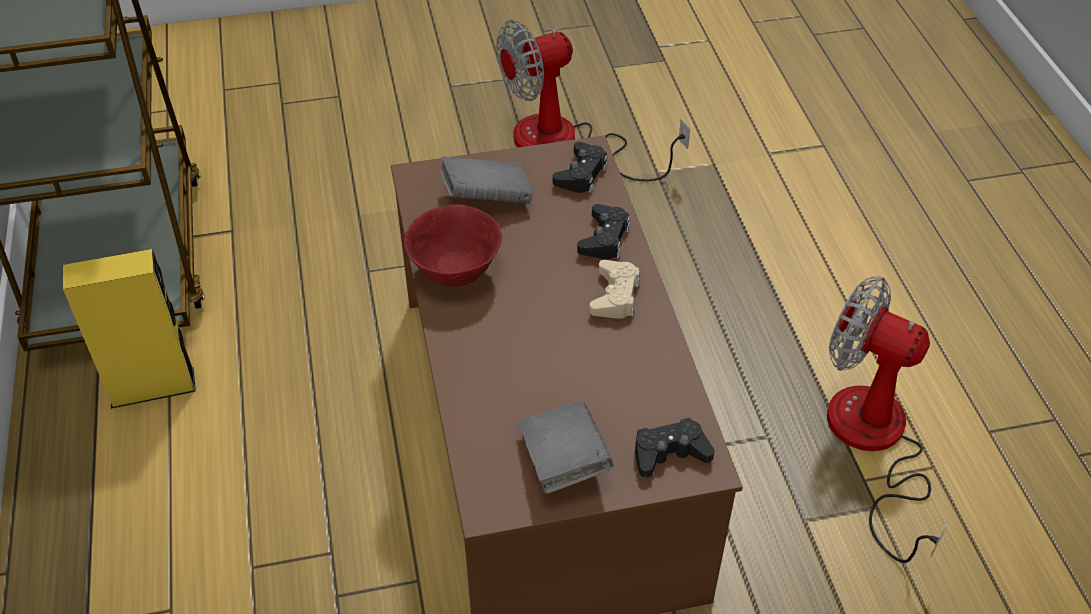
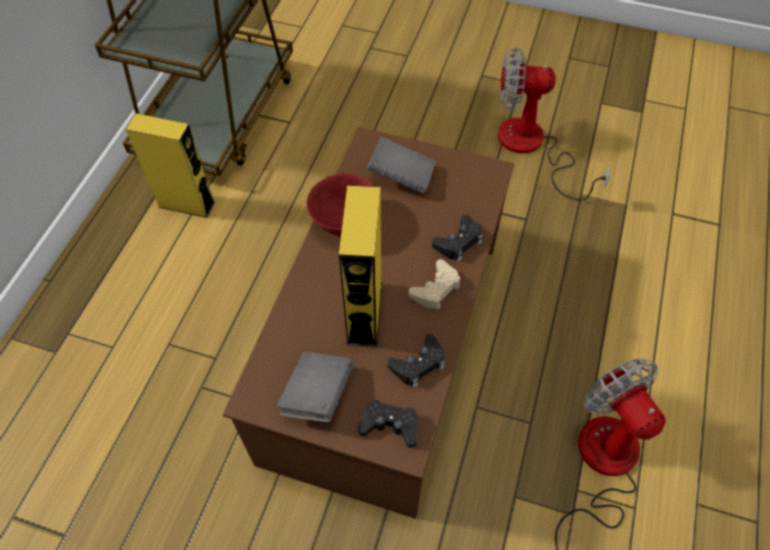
camera: 30 degrees right, 10 degrees up
(552, 354) = (364, 312): none -> yellow speaker
(581, 174) = (477, 186): black game controller -> black game controller (418, 364)

